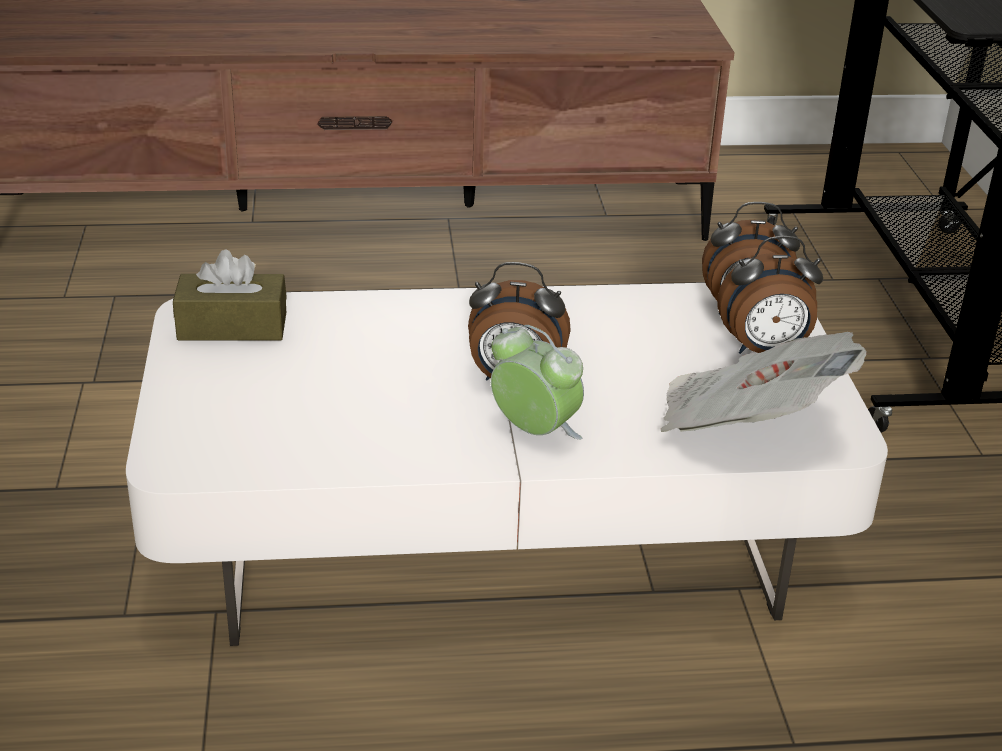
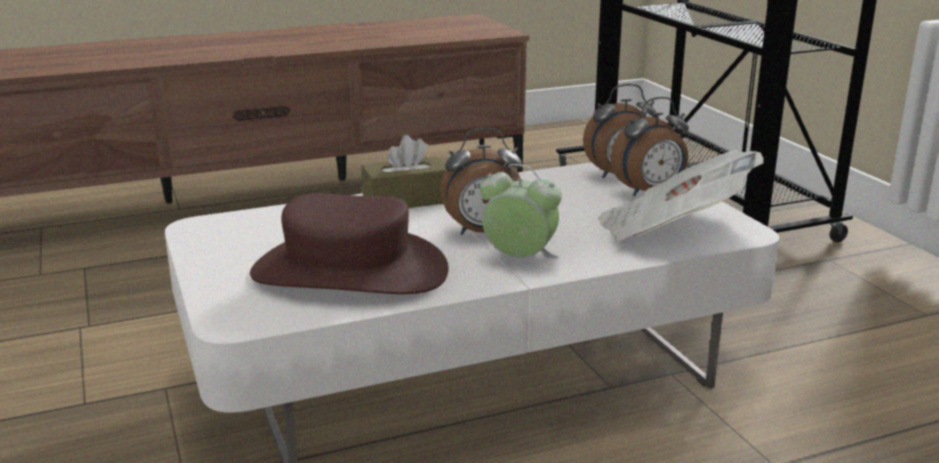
camera: 15 degrees left, 10 degrees down
(232, 326) = (235, 231): brown tissue box -> brown tissue box (406, 200)
(328, 415) = (349, 272): none -> brown hat

